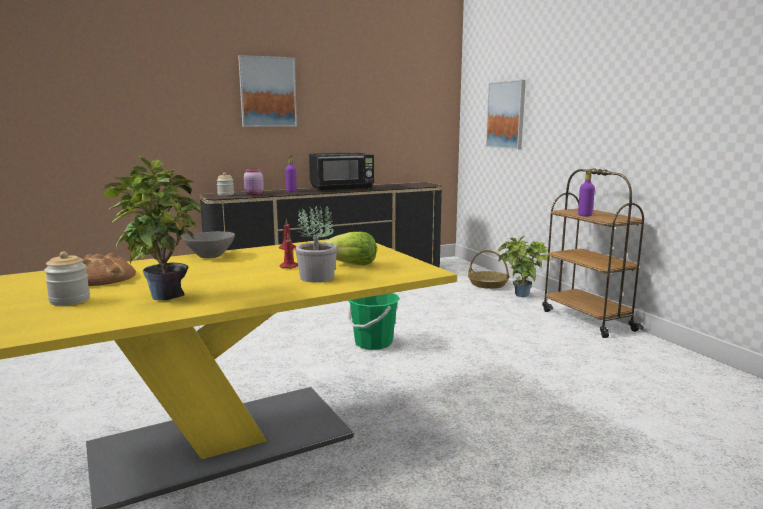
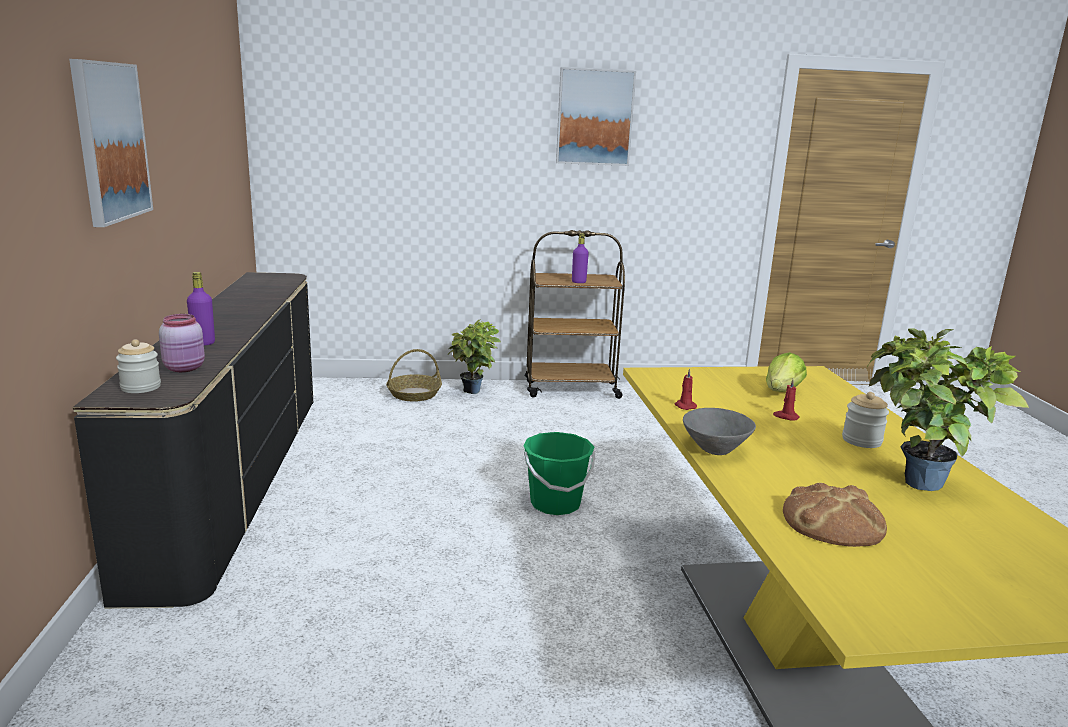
camera: 70 degrees left, 5 degrees up
(70, 300) = (949, 539): jar -> jar (861, 440)
(317, 277) = (835, 411): potted plant -> none
(342, 188) = (231, 314): black microwave -> none
(506, 115) = (374, 161): picture -> picture (594, 117)

